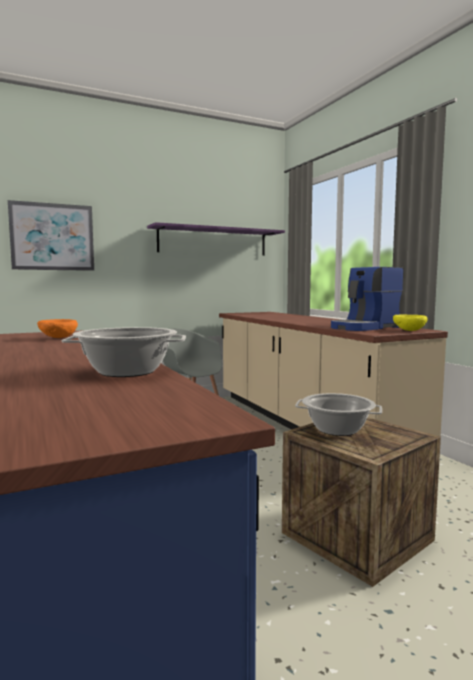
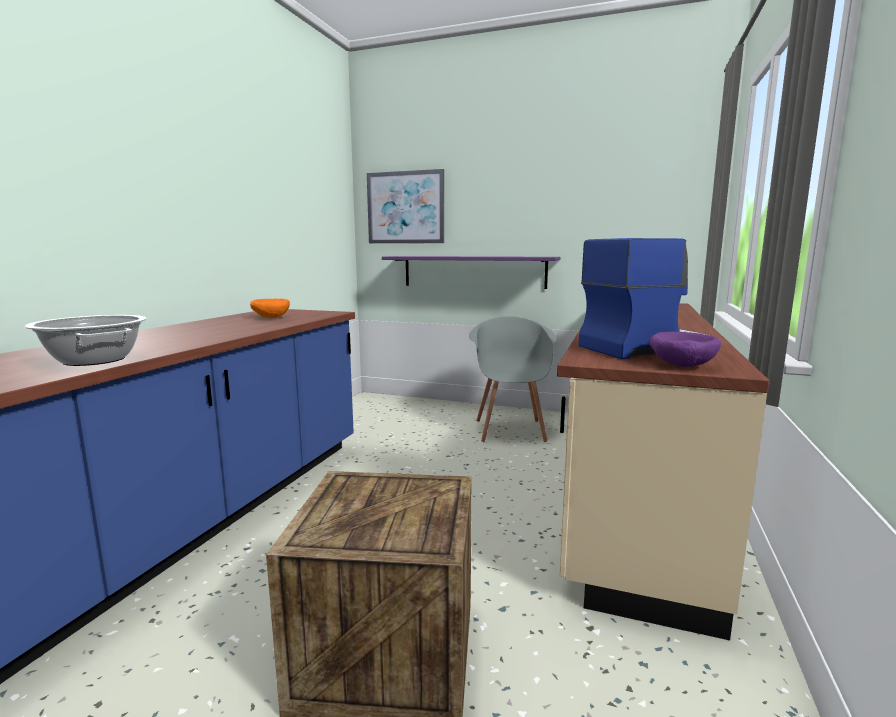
camera: 45 degrees right, 5 degrees up
(213, 241) = (598, 199): purple shelf -> purple shelf (473, 271)
(337, 429) = (379, 492): cooking pot -> none
(365, 327) = (644, 348): coffee machine -> coffee machine turned 150 degrees clockwise
(408, 331) = (680, 366): yellow bowl -> purple bowl

